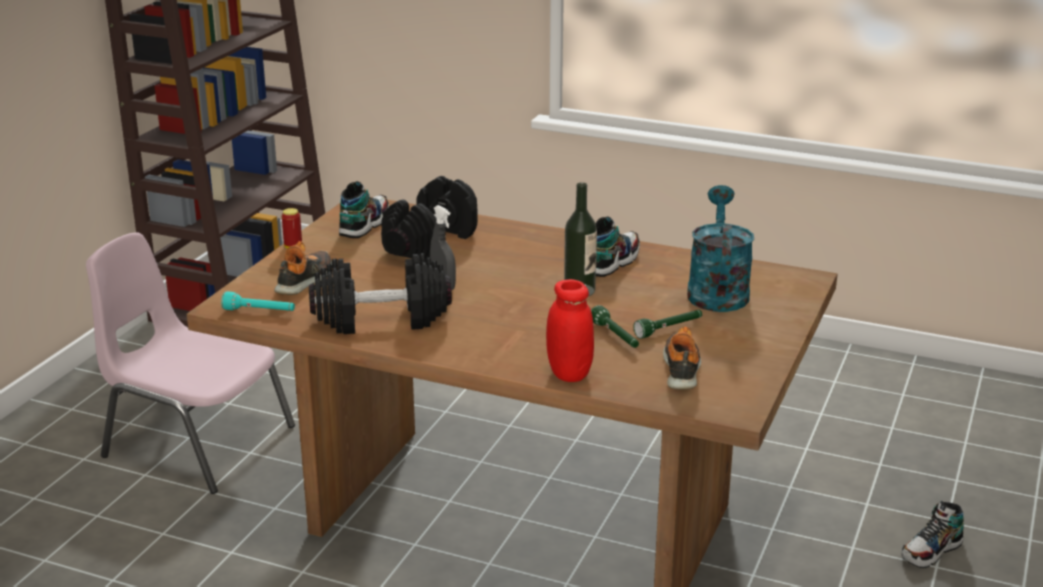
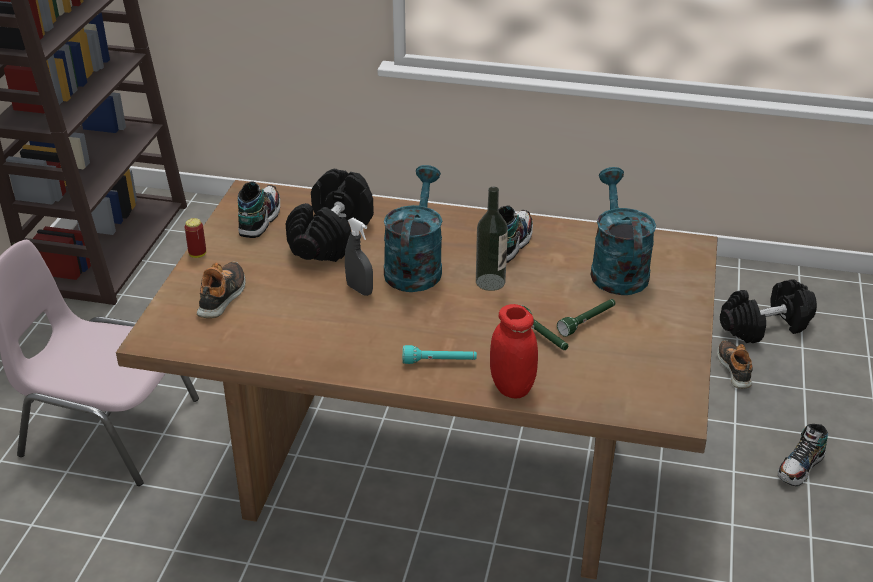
camera: 10 degrees left, 10 degrees up
(259, 311) = (189, 342): turquoise flashlight -> turquoise flashlight (439, 362)
(381, 319) = (312, 338): black dumbbell -> black dumbbell (765, 326)
(506, 272) = (415, 266): none -> turquoise watering can
(682, 369) = (613, 370): shoe -> shoe (735, 369)

